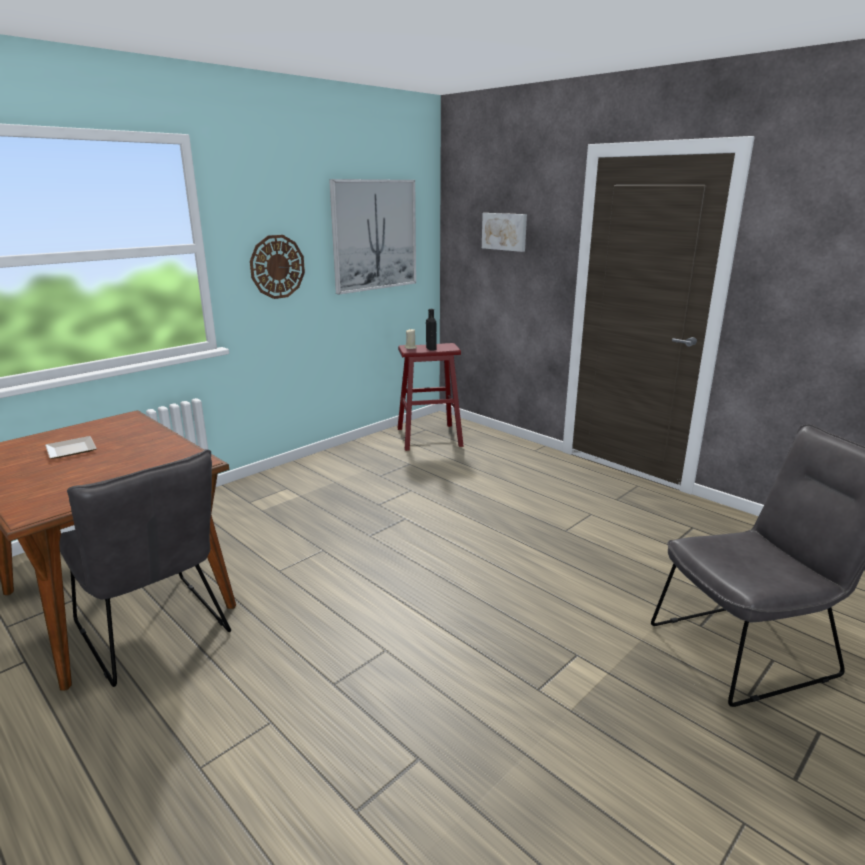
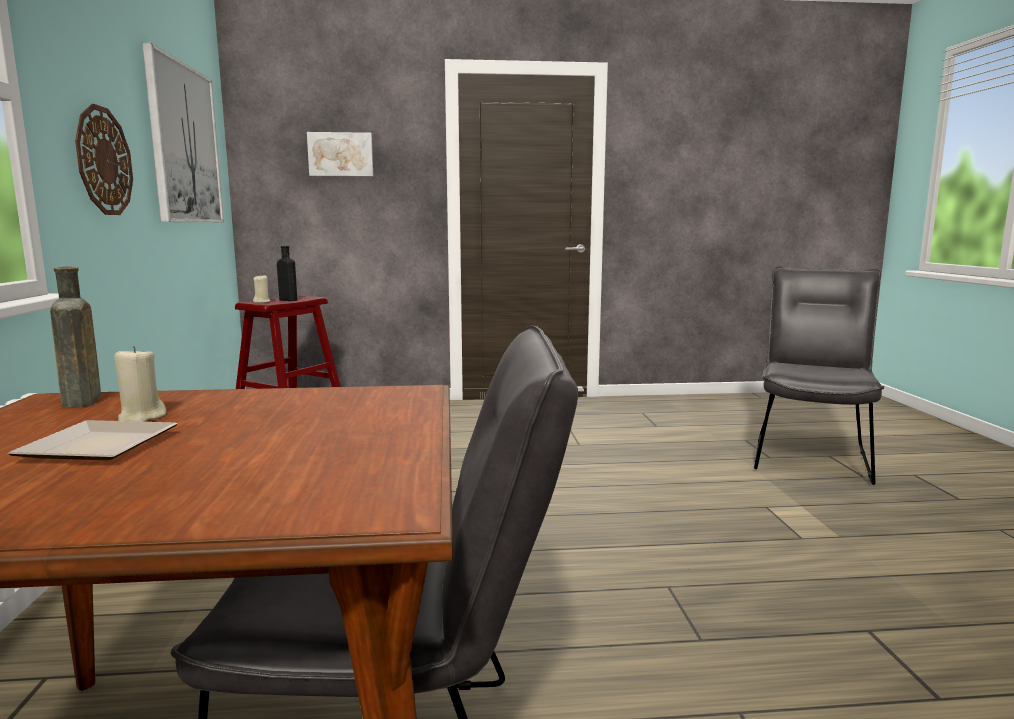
camera: 50 degrees left, 10 degrees down
(113, 439) = (141, 417): none -> beige candle
(127, 422) = (81, 402): none -> brown bottle

